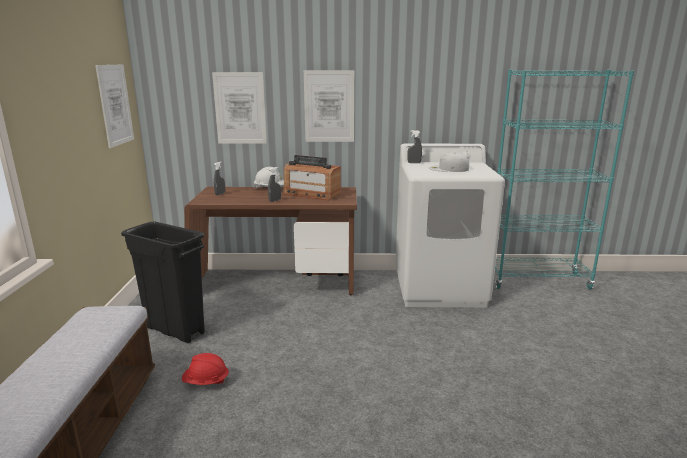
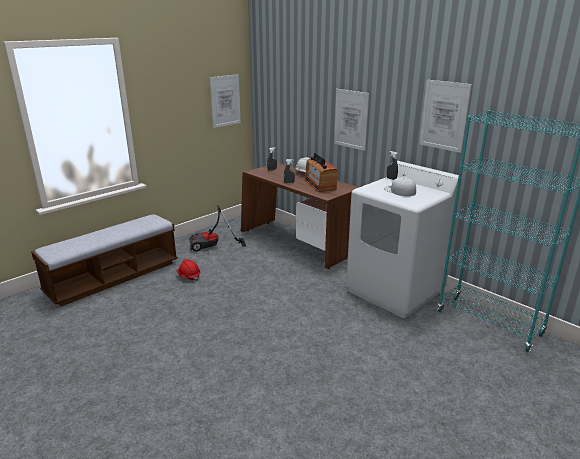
camera: 45 degrees right, 5 degrees up
(175, 330) = (212, 247): black trash can -> vacuum cleaner
(240, 108) = (299, 111): picture -> picture (444, 115)

